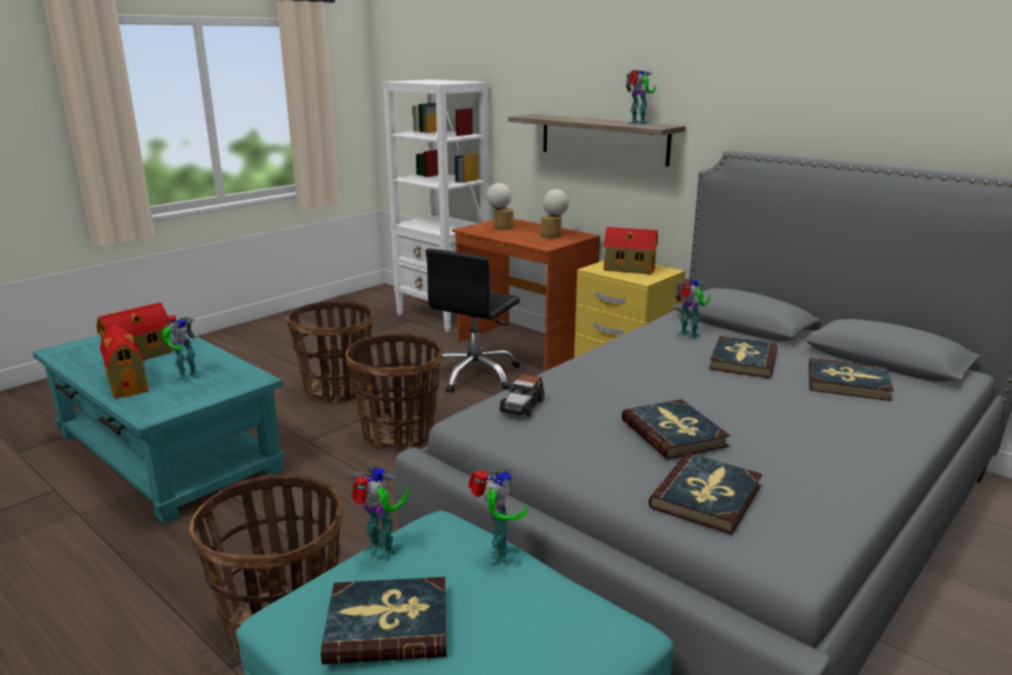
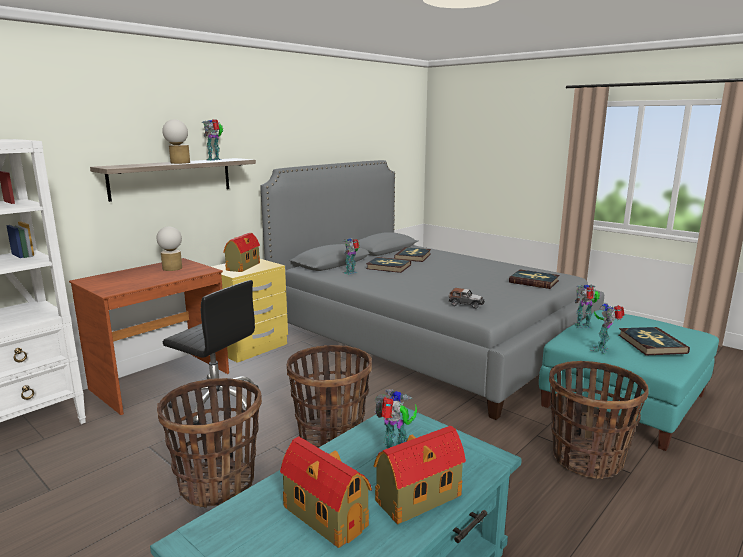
camera: 90 degrees left, 5 degrees down
(500, 227) = (119, 281): table lamp -> table lamp (178, 163)
(674, 433) = (481, 281): book -> none

